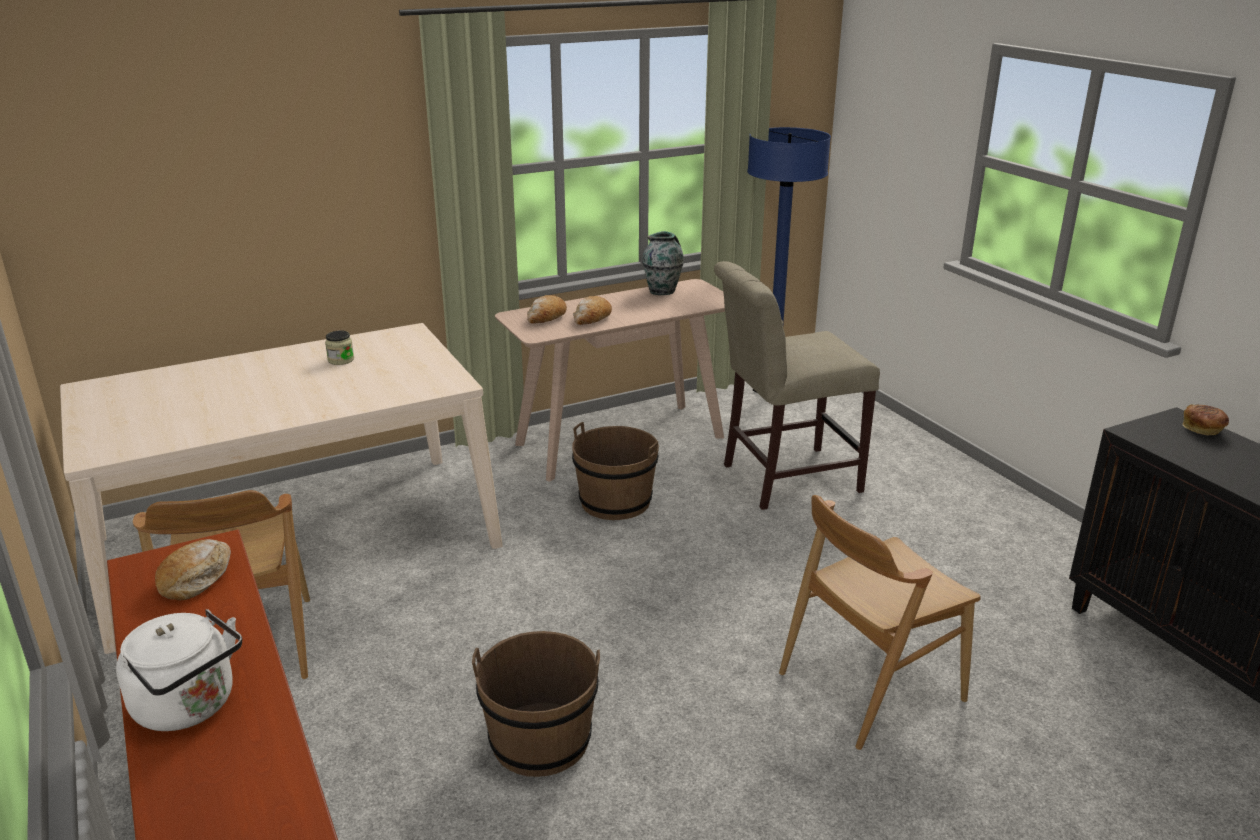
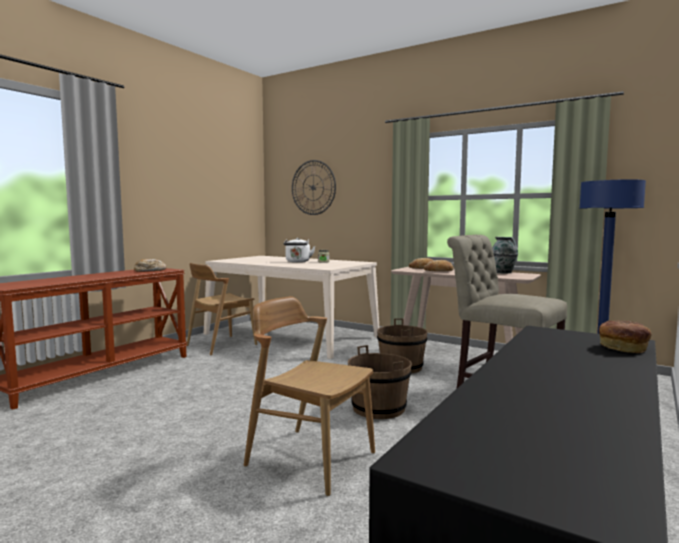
camera: 60 degrees right, 20 degrees down
(185, 172) = (313, 187): none -> wall clock
(190, 707) = (76, 277): white kettle -> white kettle (297, 261)
(540, 740) = (199, 394): brown bucket -> brown bucket (379, 408)

